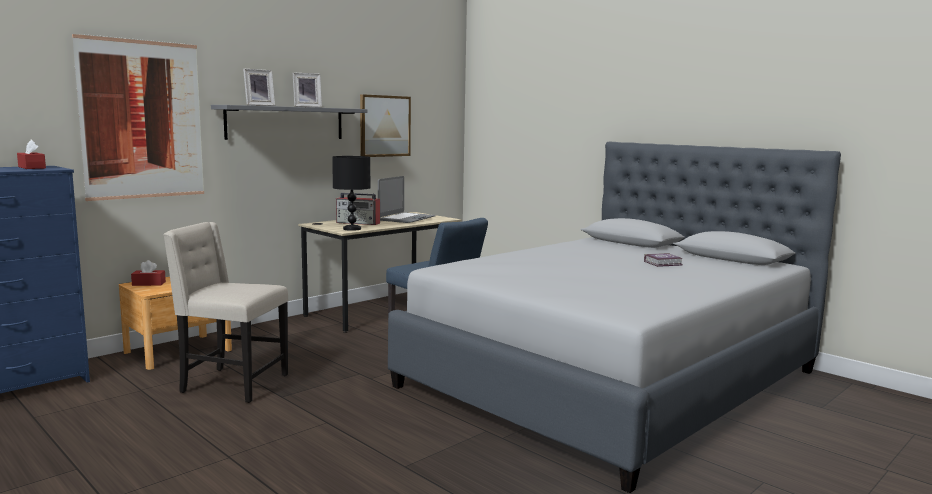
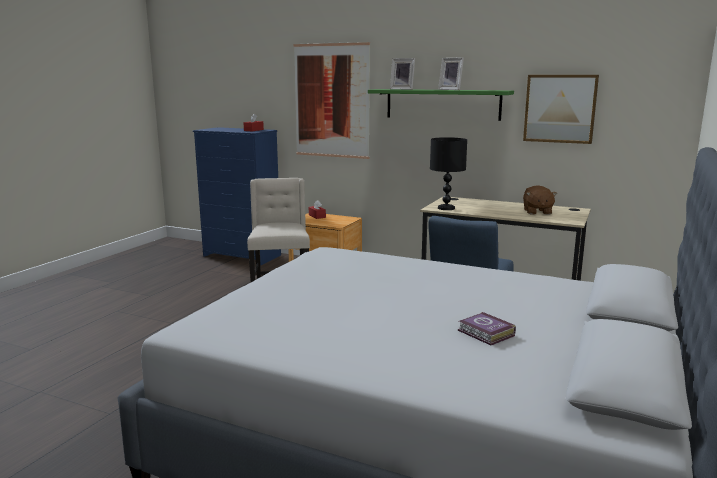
camera: 70 degrees right, 5 degrees up
(286, 123) = (442, 104): grey shelf -> green shelf
(358, 223) = (479, 205): radio -> none
(406, 219) = (537, 212): laptop -> brown plush toy

